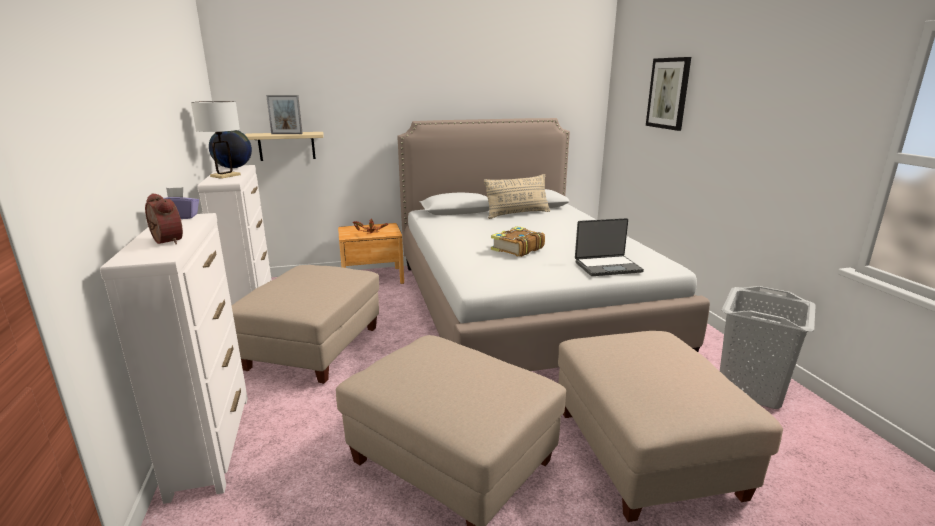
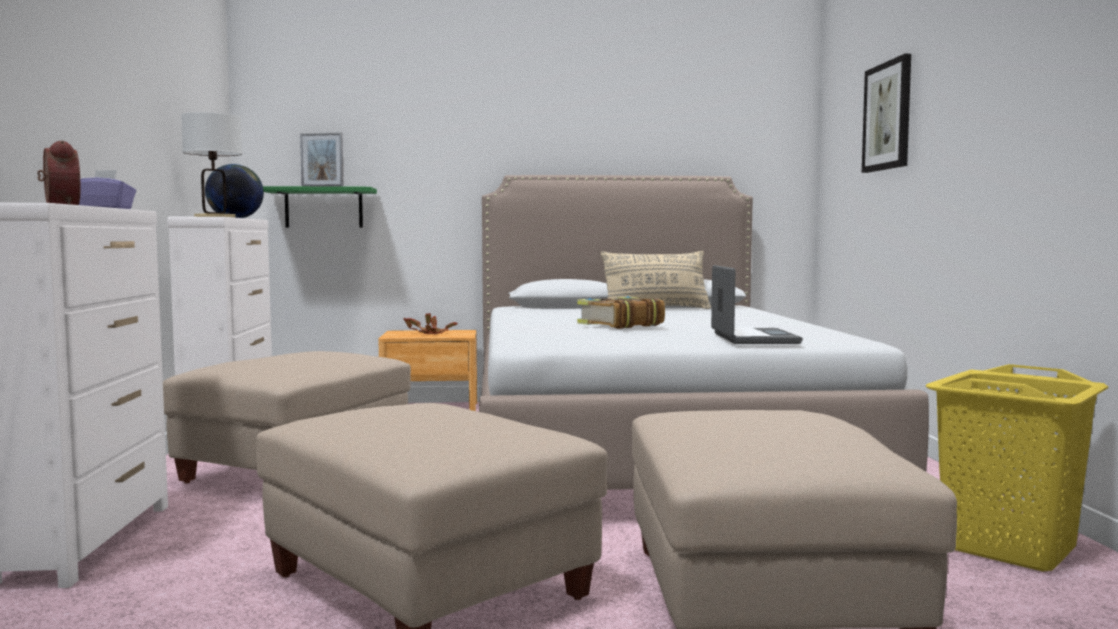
camera: 10 degrees right, 15 degrees down
(286, 146) = (324, 208): beige shelf -> green shelf
(607, 266) = (752, 338): laptop -> laptop turned 90 degrees counterclockwise
(751, 388) = (1009, 547): grey laundry basket -> yellow laundry basket

